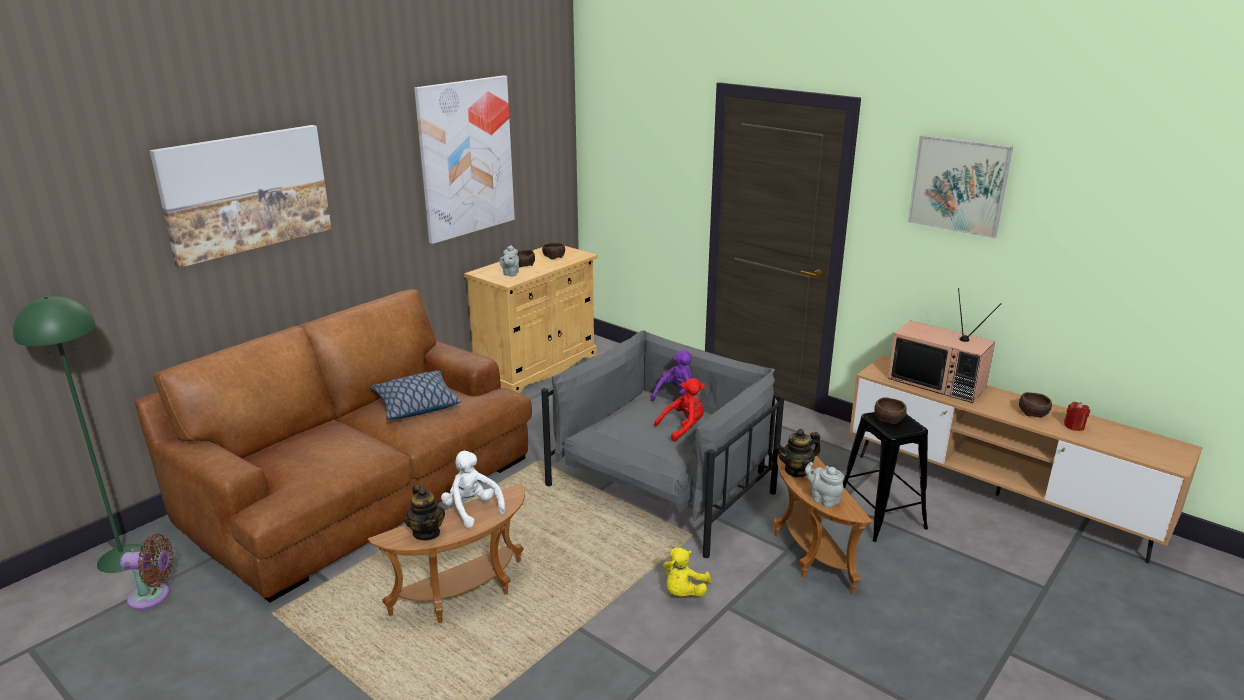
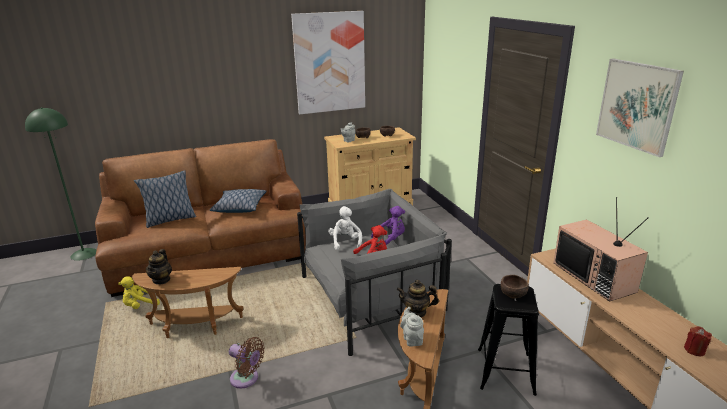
camera: 30 degrees right, 0 degrees up
(153, 596) = (74, 276): brown fan -> brown fan (246, 379)
(246, 192) = (173, 67): picture -> none
(326, 449) = (170, 220): none -> pillow
(472, 509) = (198, 274): white plush toy -> white plush toy (345, 242)
(683, 592) = (311, 373): yellow plush toy -> yellow plush toy (140, 306)
(1033, 412) = (663, 326): brown bowl -> none

